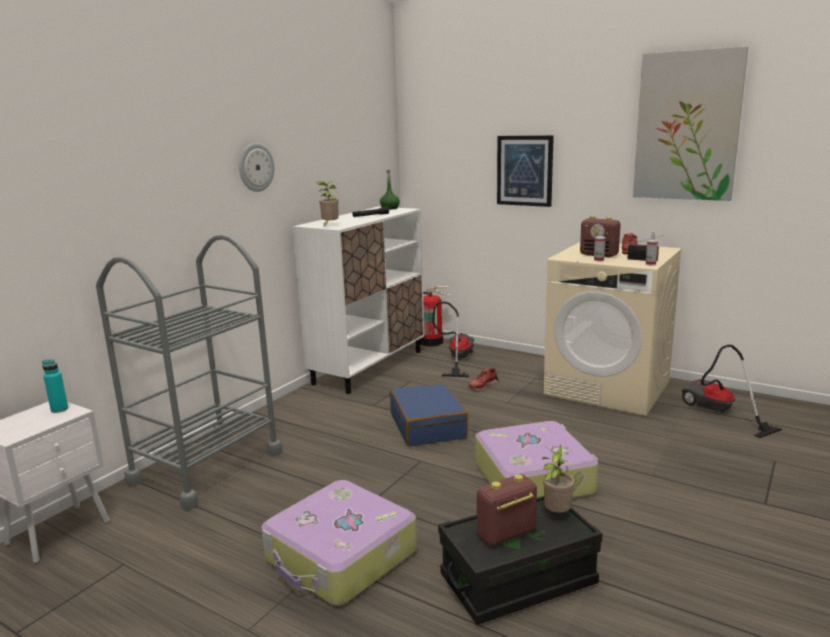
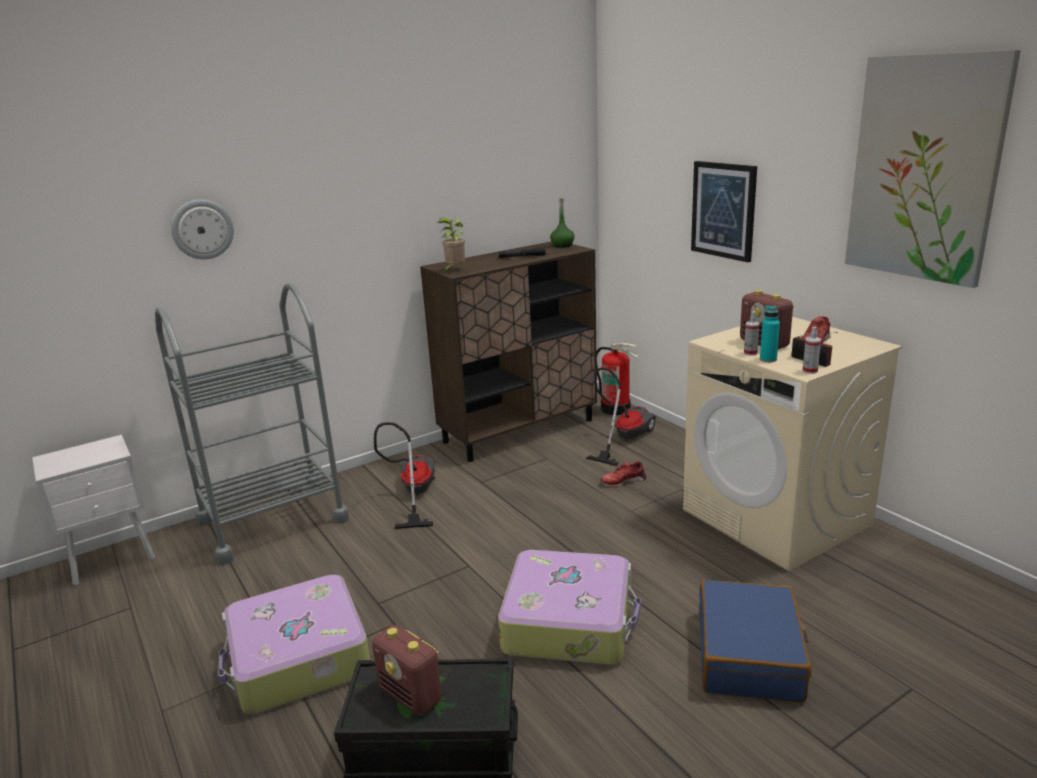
camera: 25 degrees right, 5 degrees up
(59, 409) = (109, 448): turquoise bottle -> turquoise bottle (768, 359)
(255, 167) = (368, 201): wall clock -> wall clock (202, 229)
(369, 367) = (519, 431): white cabinet -> brown cabinet
(428, 426) = (514, 522): blue suitcase -> blue suitcase (749, 655)
(506, 534) = (411, 695): radio -> radio turned 135 degrees counterclockwise
(555, 514) = (487, 686): potted plant -> none
(717, 413) = (897, 591): vacuum cleaner -> vacuum cleaner (413, 494)

